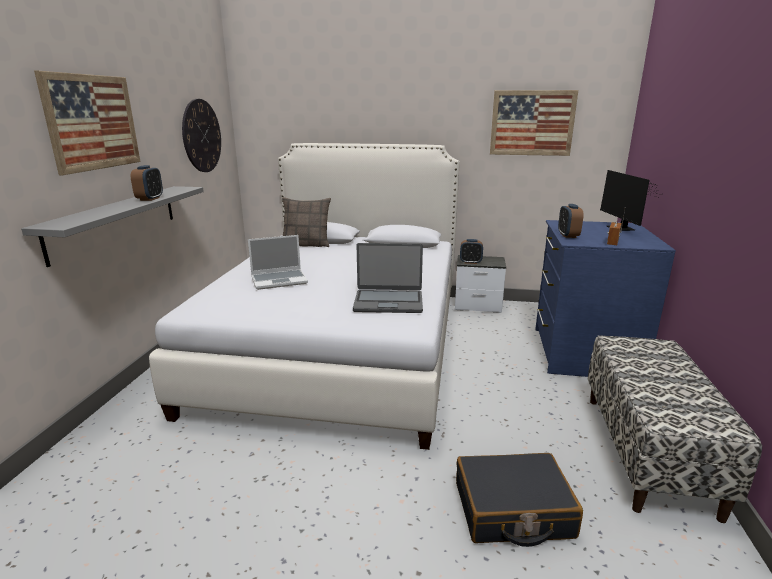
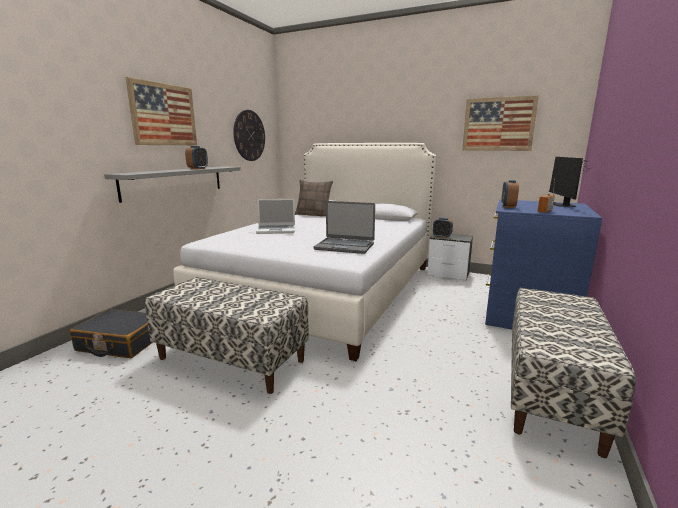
camera: 15 degrees right, 5 degrees down
(271, 475) = (232, 359): none -> bench
(512, 510) = (402, 412): black suitcase -> black suitcase (120, 343)

